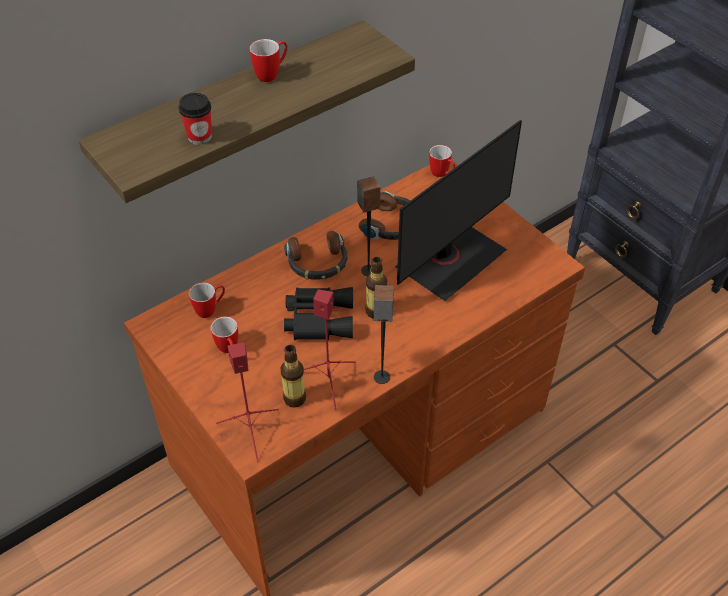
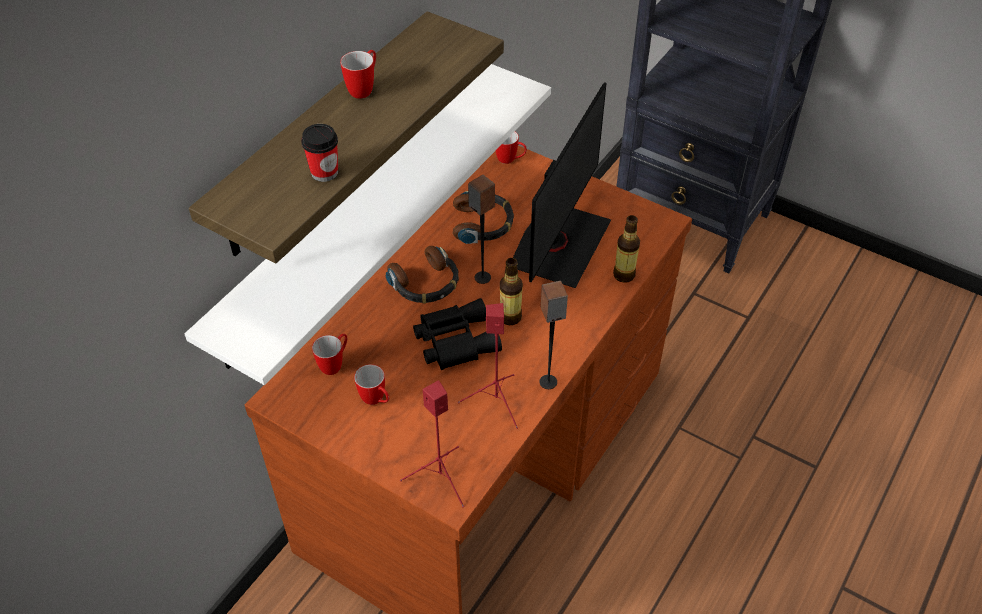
camera: 20 degrees left, 0 degrees up
(266, 181) = (355, 209): none -> white shelf
(294, 398) = (470, 430): bottle -> bottle (624, 275)

